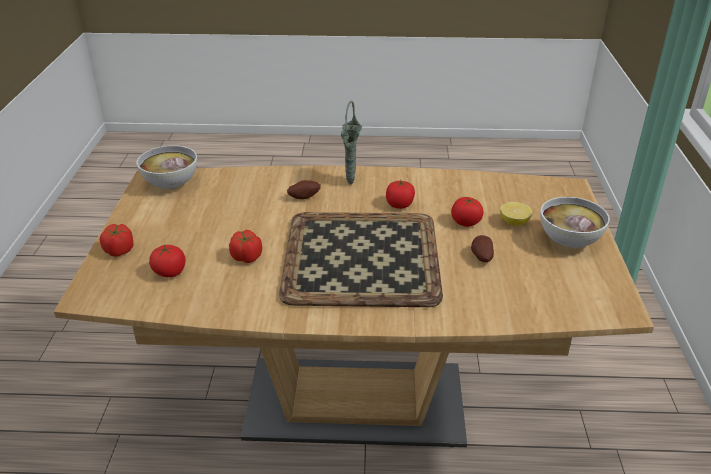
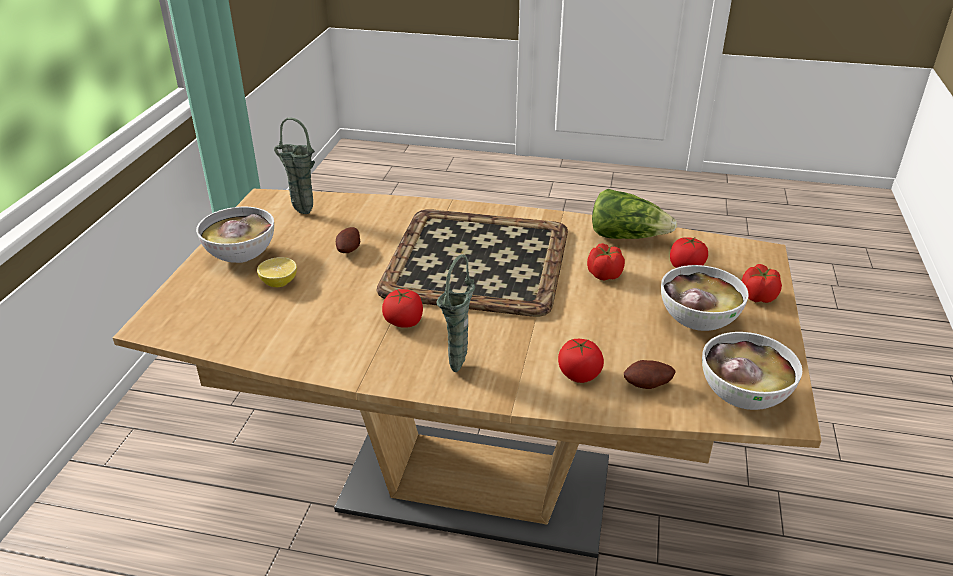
camera: 170 degrees left, 0 degrees up
(180, 226) = (697, 321): none -> bowl
(217, 301) = (627, 236): none -> lettuce
(304, 197) = (532, 349): potato -> potato (647, 386)
(466, 222) = (335, 289): tomato -> tomato (579, 374)
(565, 295) = (301, 212): none -> green vase

